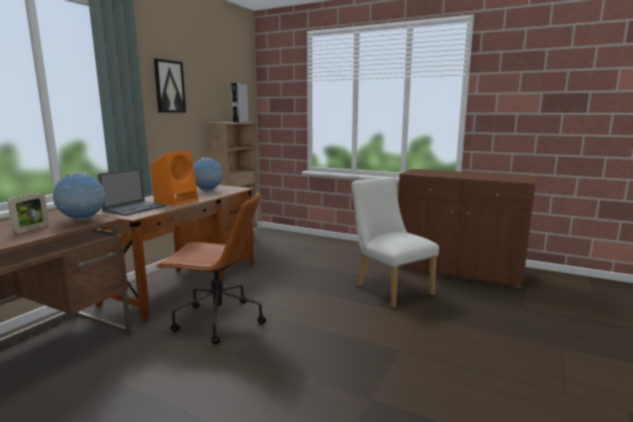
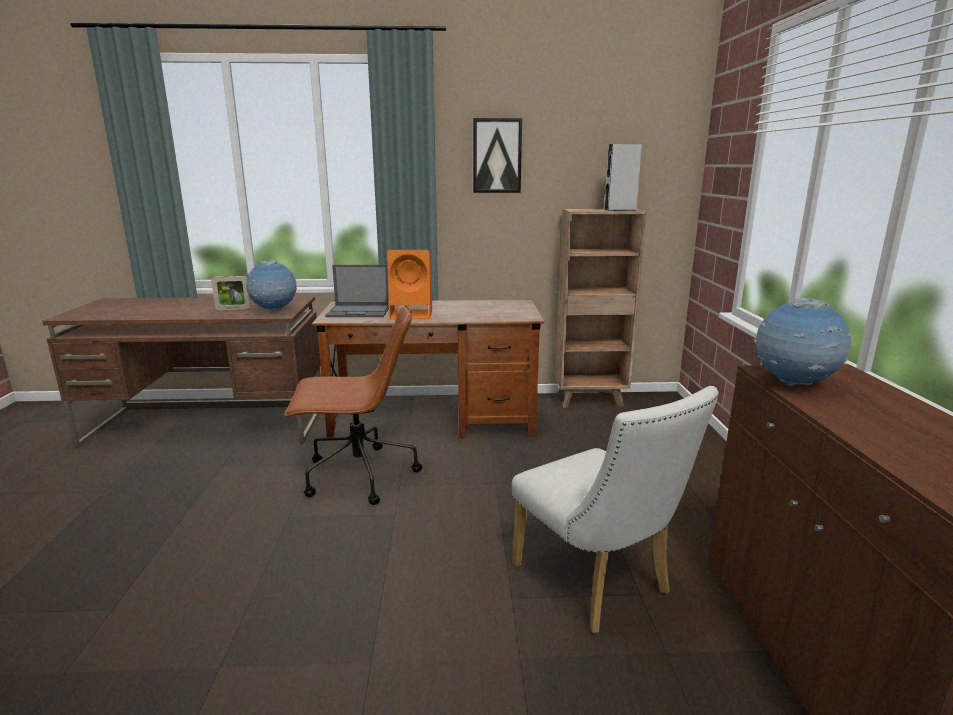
camera: 60 degrees right, 5 degrees up
(207, 191) = (484, 310): globe -> globe (793, 385)
(217, 321) = (358, 476): brown office chair -> brown office chair turned 75 degrees counterclockwise
(389, 288) = (598, 585): white chair -> white chair turned 120 degrees clockwise

